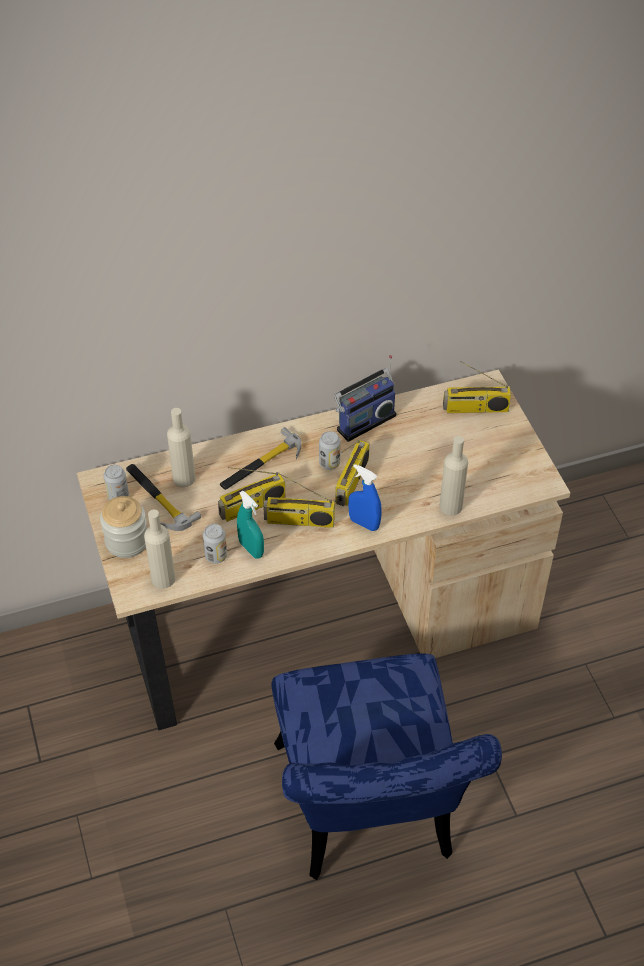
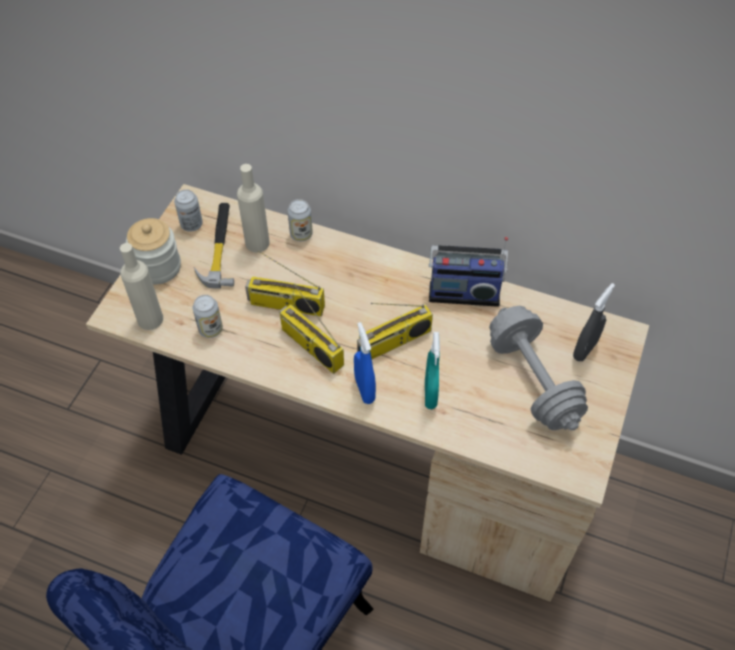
camera: 40 degrees right, 5 degrees up
(251, 549) = (245, 343): turquoise spray bottle -> turquoise spray bottle (430, 394)
(261, 465) = (331, 273): hammer -> none
(329, 463) = (392, 311): can -> can (301, 234)
(450, 506) = (462, 431): beige bottle -> none
(463, 448) = (532, 381): none -> grey dumbbell
(475, 409) = (585, 349): radio -> grey spray bottle

